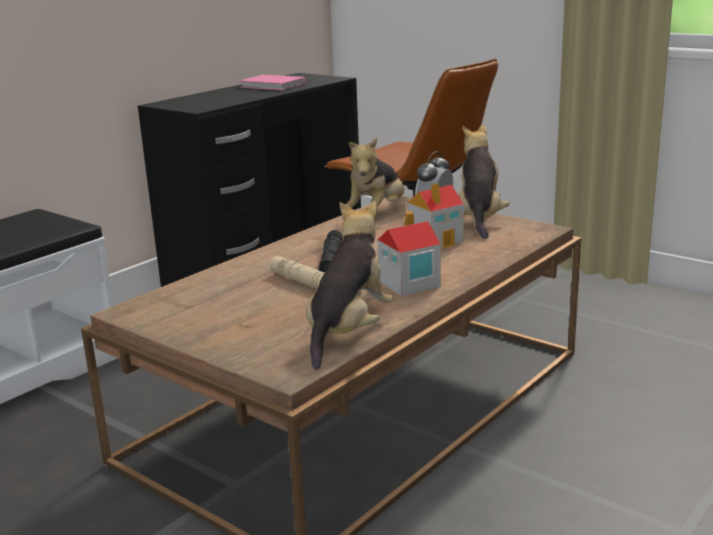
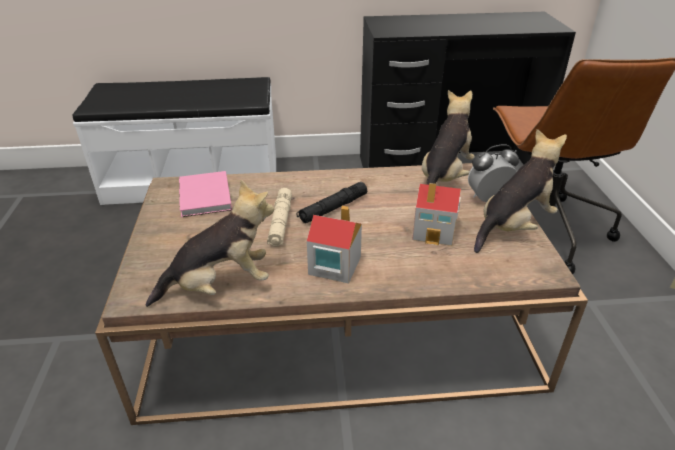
camera: 45 degrees right, 15 degrees up
(273, 85) = (490, 22): pink book -> pink book (204, 197)
(377, 214) = (444, 177): plush toy -> plush toy turned 135 degrees clockwise

